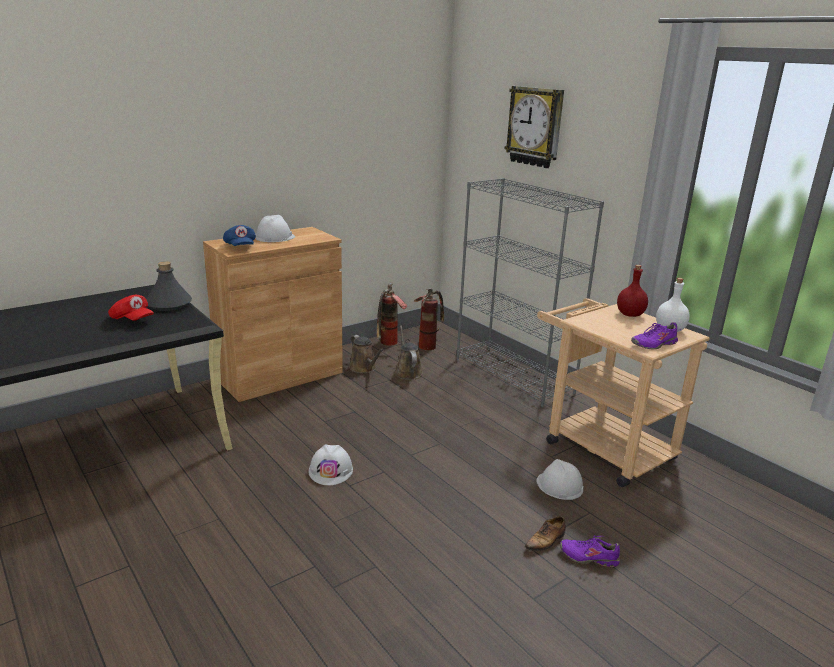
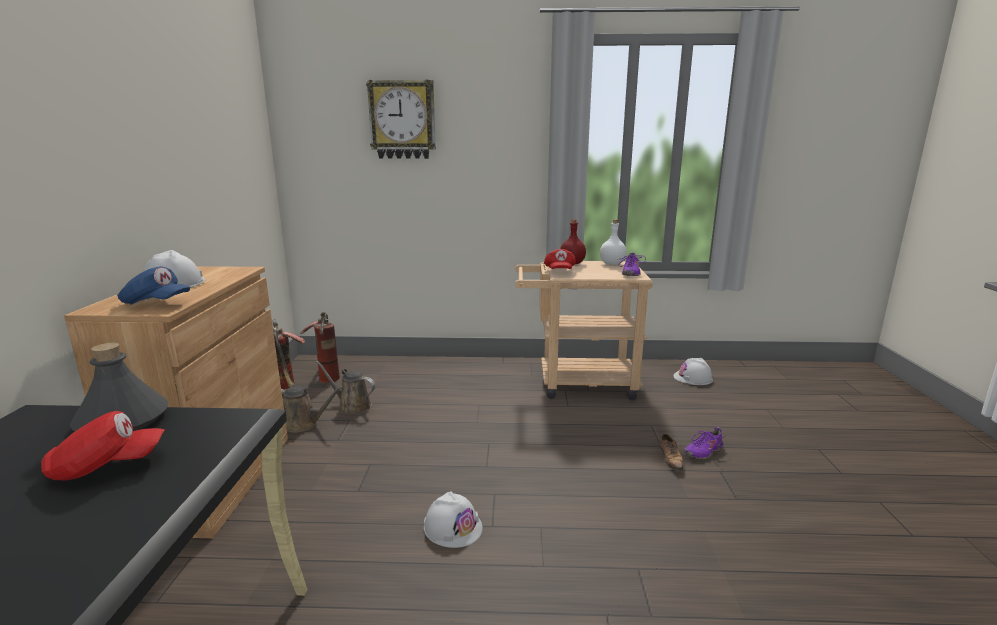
camera: 50 degrees left, 5 degrees down
(514, 376) = (441, 367): grey bookcase -> none
(559, 485) = (607, 420): white hard hat -> white hard hat (693, 378)
(588, 316) = (559, 271): none -> red cap

